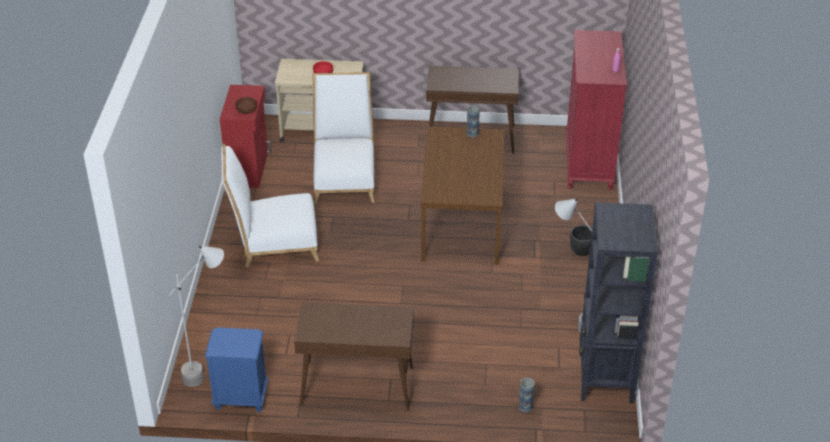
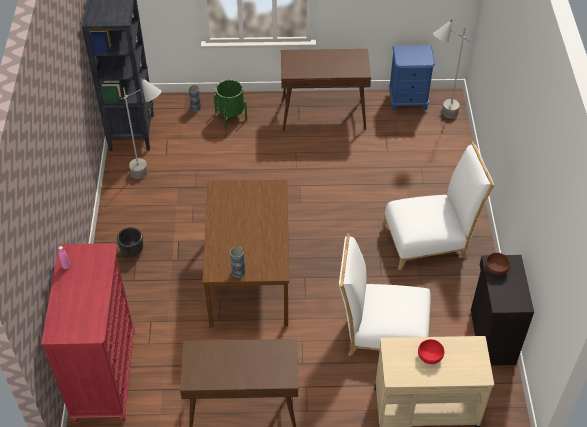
camera: 175 degrees right, 10 degrees up
(249, 168) = (491, 337): red cabinet -> black cabinet
(344, 178) = (381, 331): white chair -> white chair turned 105 degrees clockwise
(478, 392) = (231, 116): none -> green planter

